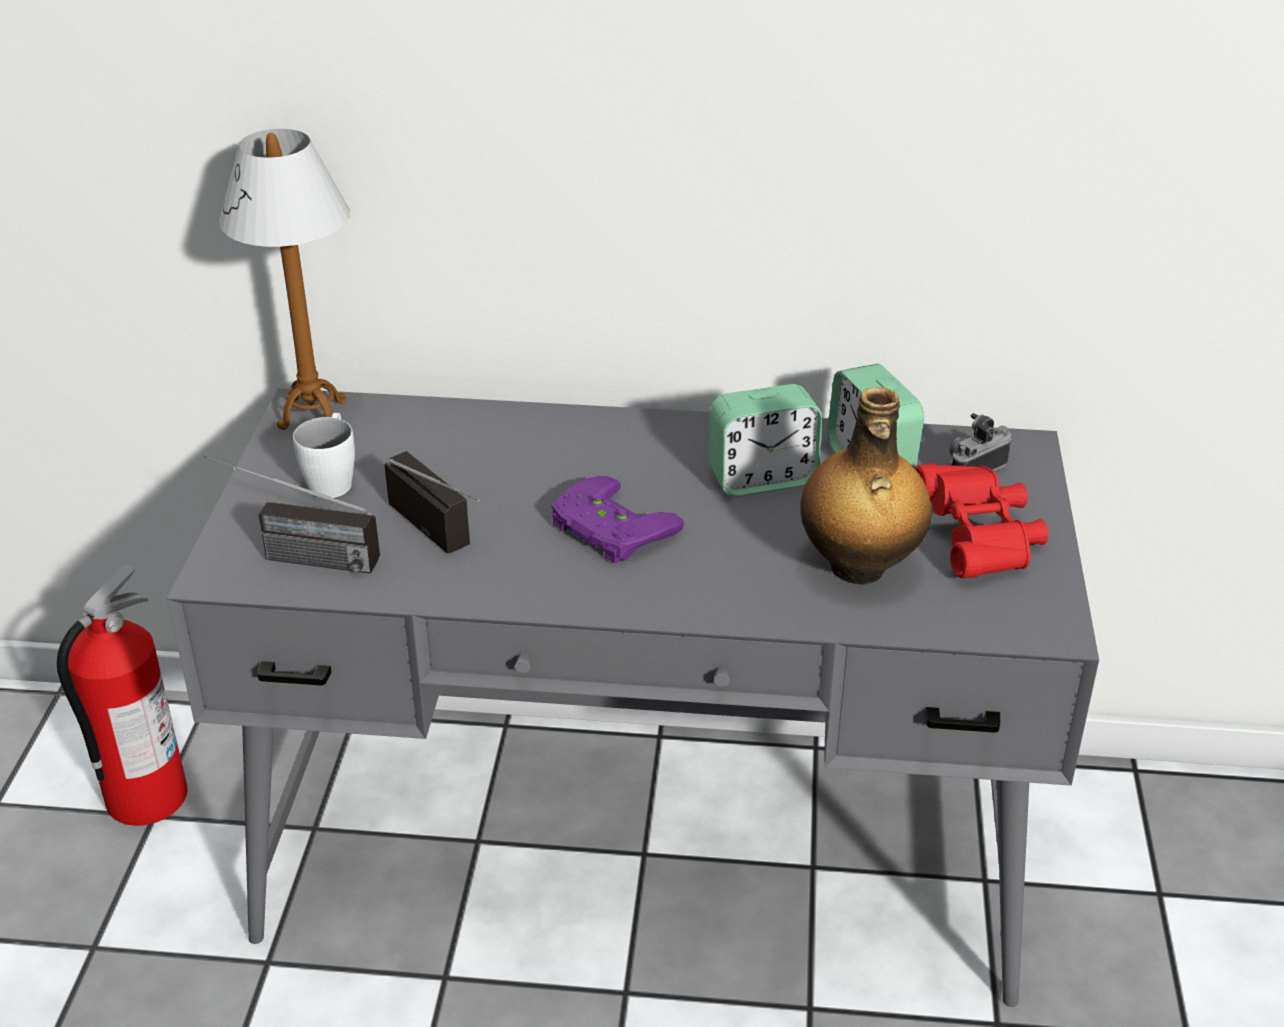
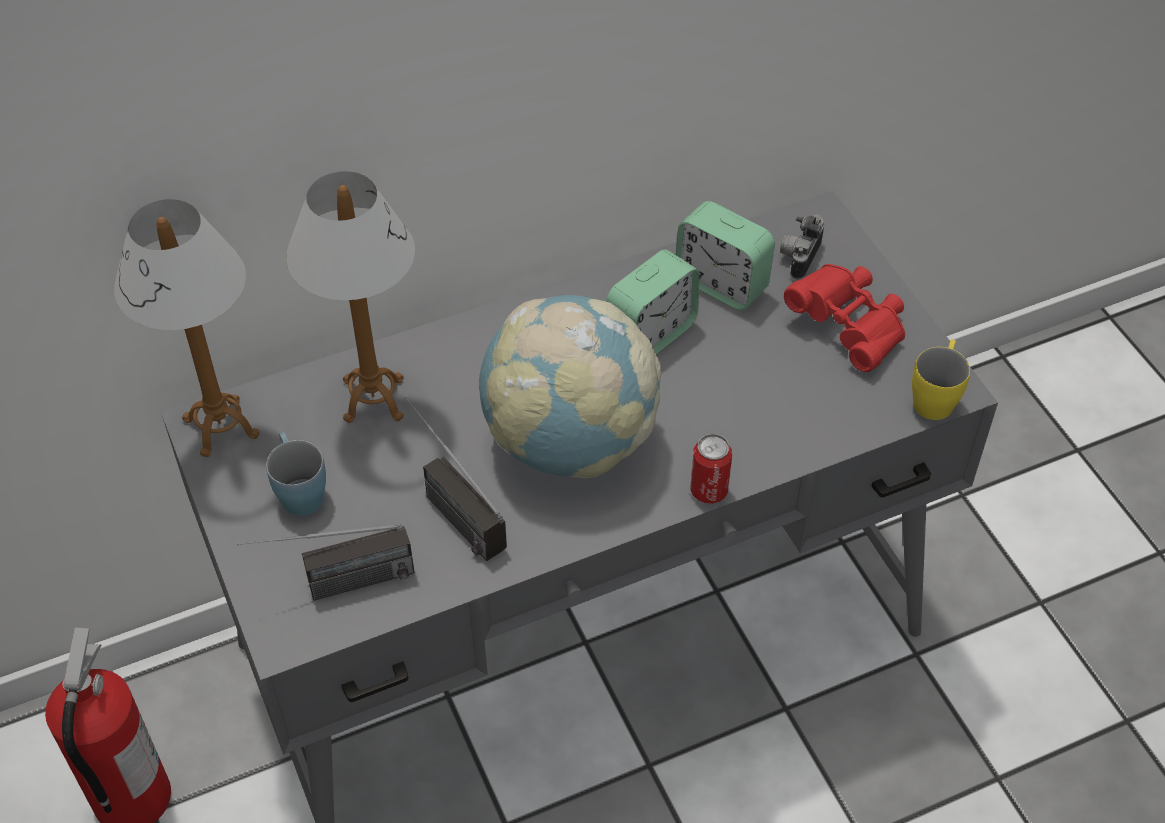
camera: 30 degrees left, 15 degrees up
(332, 479) = (299, 490): white mug -> blue mug
(448, 536) = (447, 506): radio -> radio turned 150 degrees counterclockwise
(458, 439) = (373, 400): none -> table lamp
(607, 530) = (569, 441): purple game controller -> globe
(709, 616) = (709, 490): none -> can
(858, 567) = (783, 392): bottle -> none
(1027, 629) = (935, 396): none -> yellow mug

